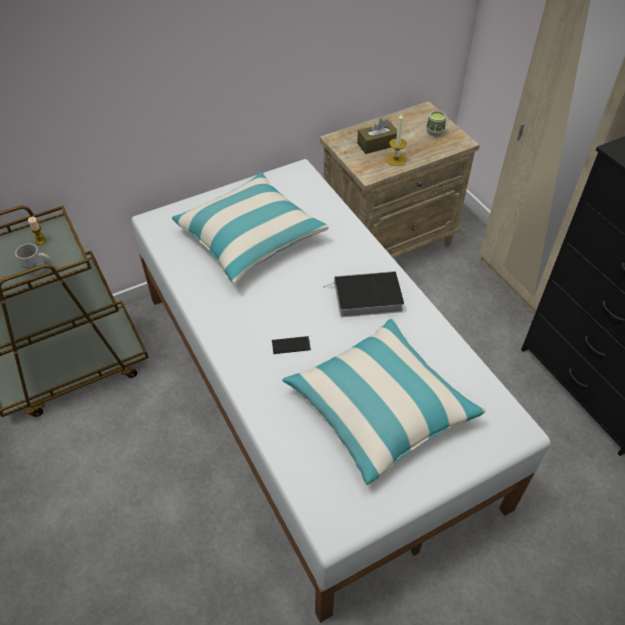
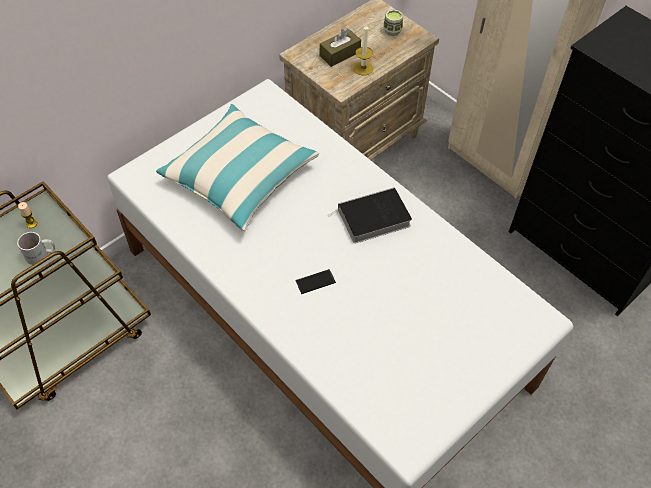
camera: 15 degrees left, 5 degrees up
(380, 407) = (417, 326): pillow -> none

